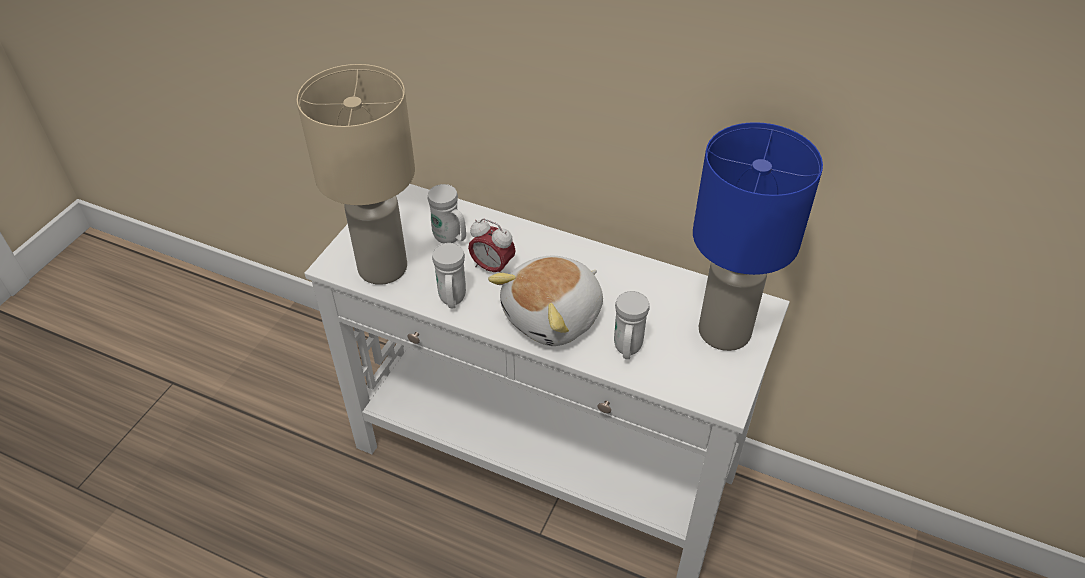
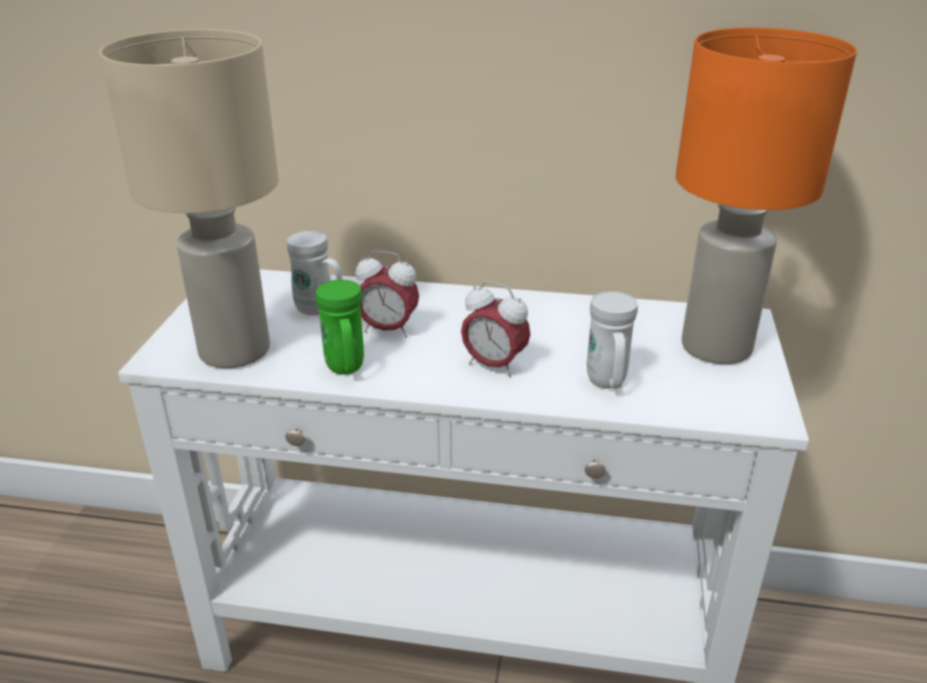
camera: 15 degrees left, 15 degrees down
(452, 300) = (346, 369): white mug -> green mug
(554, 317) = (494, 365): plush toy -> alarm clock
(723, 332) = (715, 348): blue table lamp -> orange table lamp

